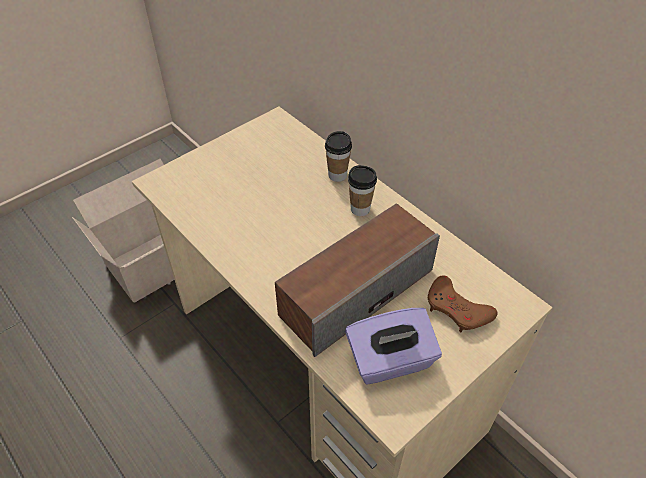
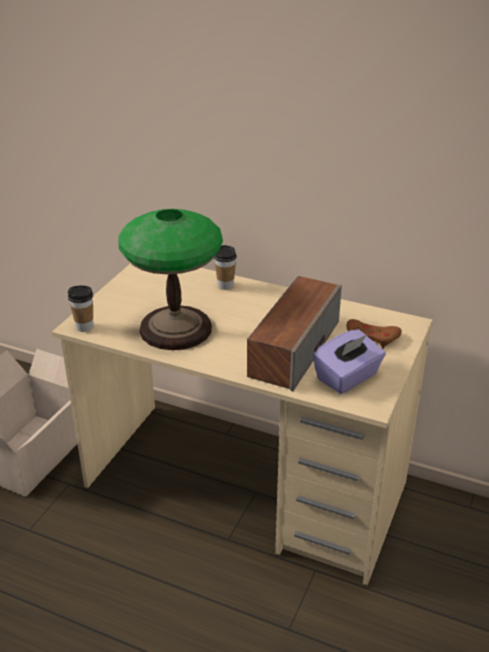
camera: 25 degrees left, 15 degrees down
(249, 218) = (176, 328): none -> table lamp
(360, 209) = (259, 301): cup -> cup (84, 327)

